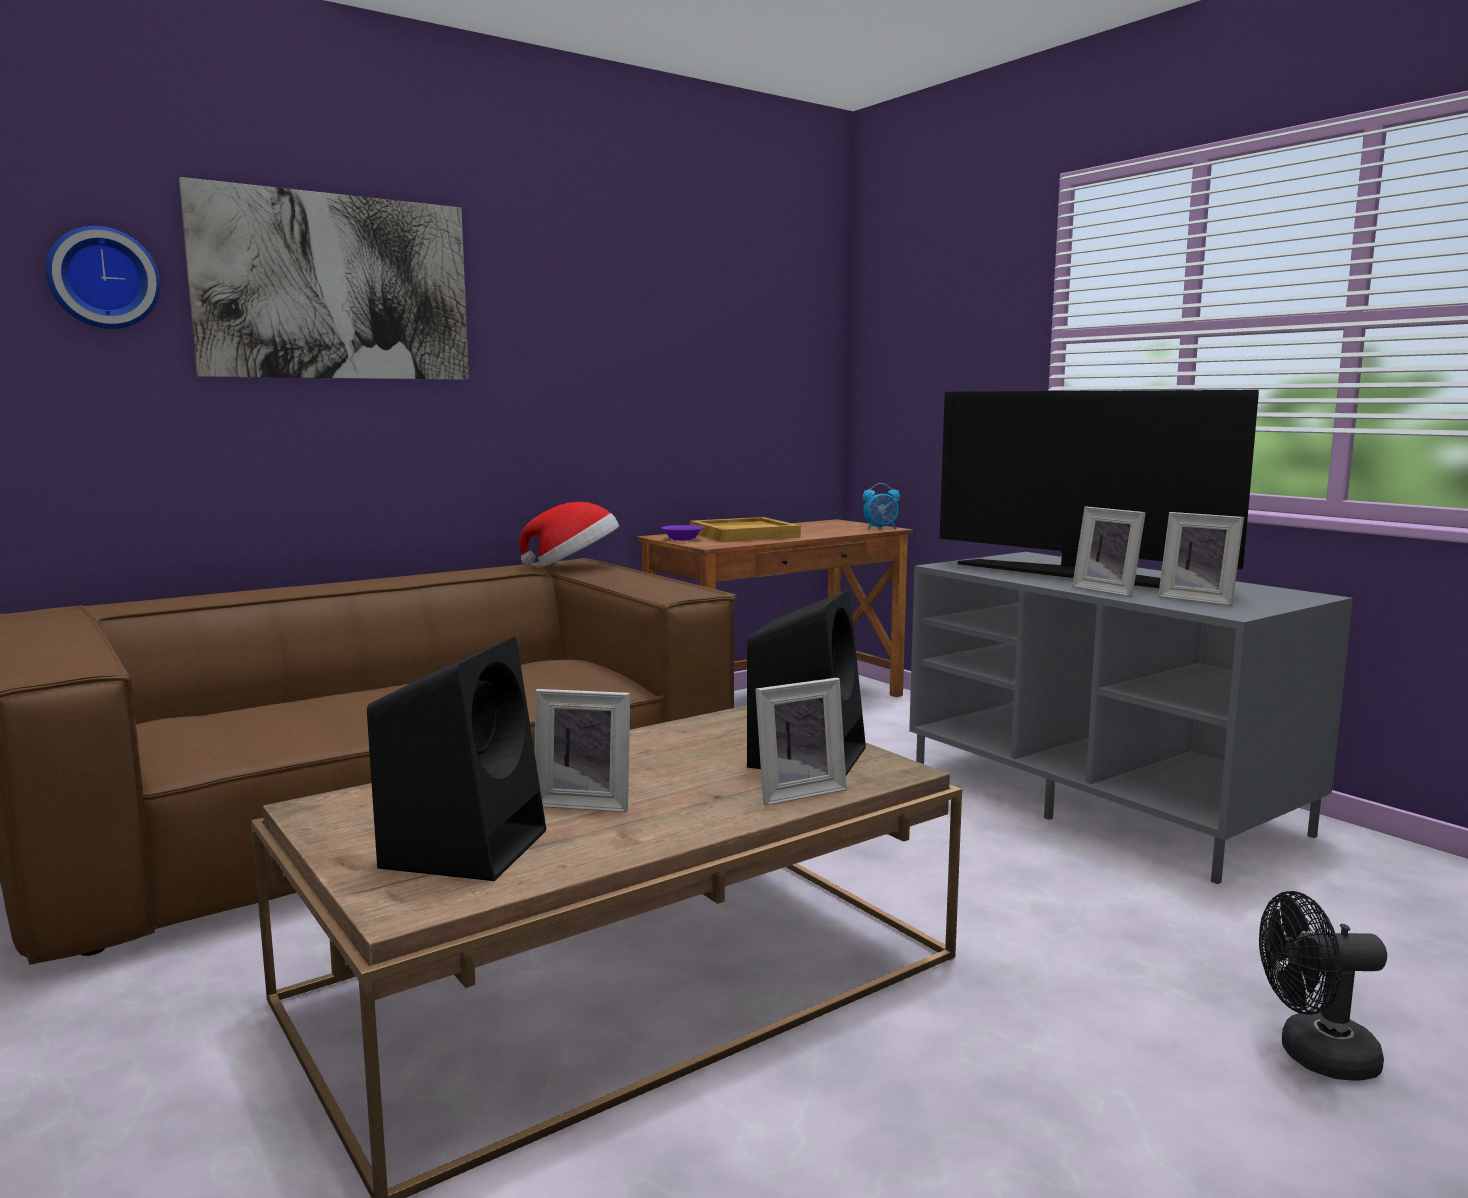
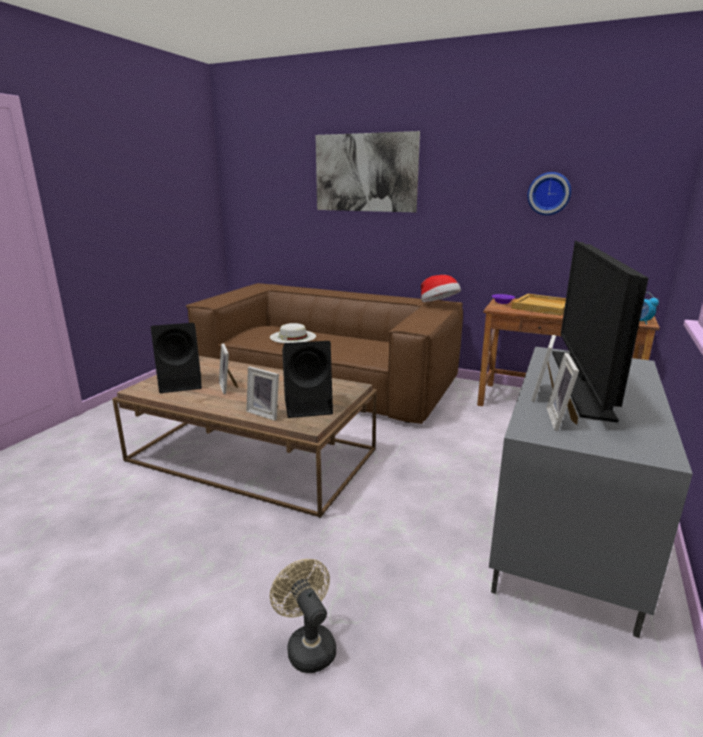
camera: 60 degrees right, 10 degrees up
(103, 278) = (294, 175): wall clock -> wall clock (549, 193)
(325, 710) = (293, 336): none -> white hat
(1314, 1056) = (307, 645): black fan -> beige fan

